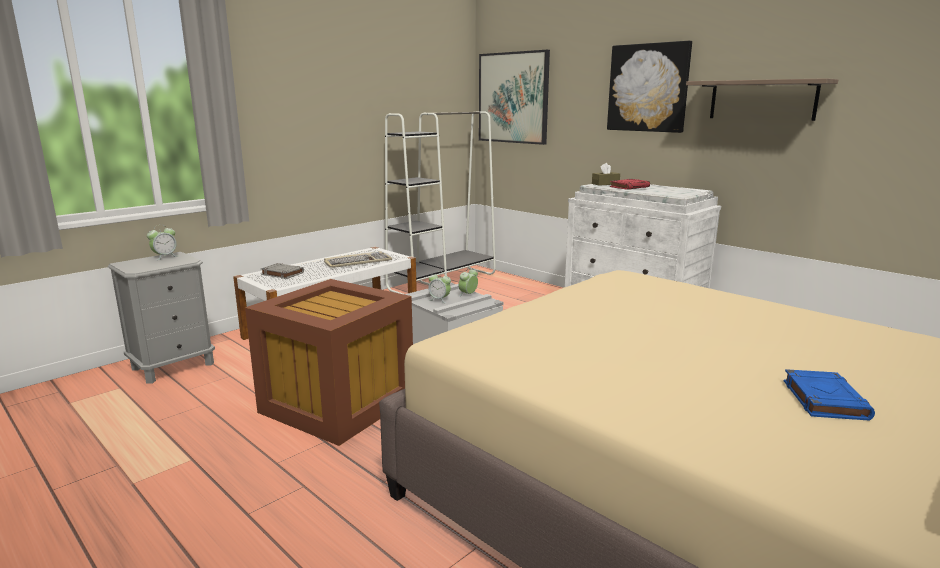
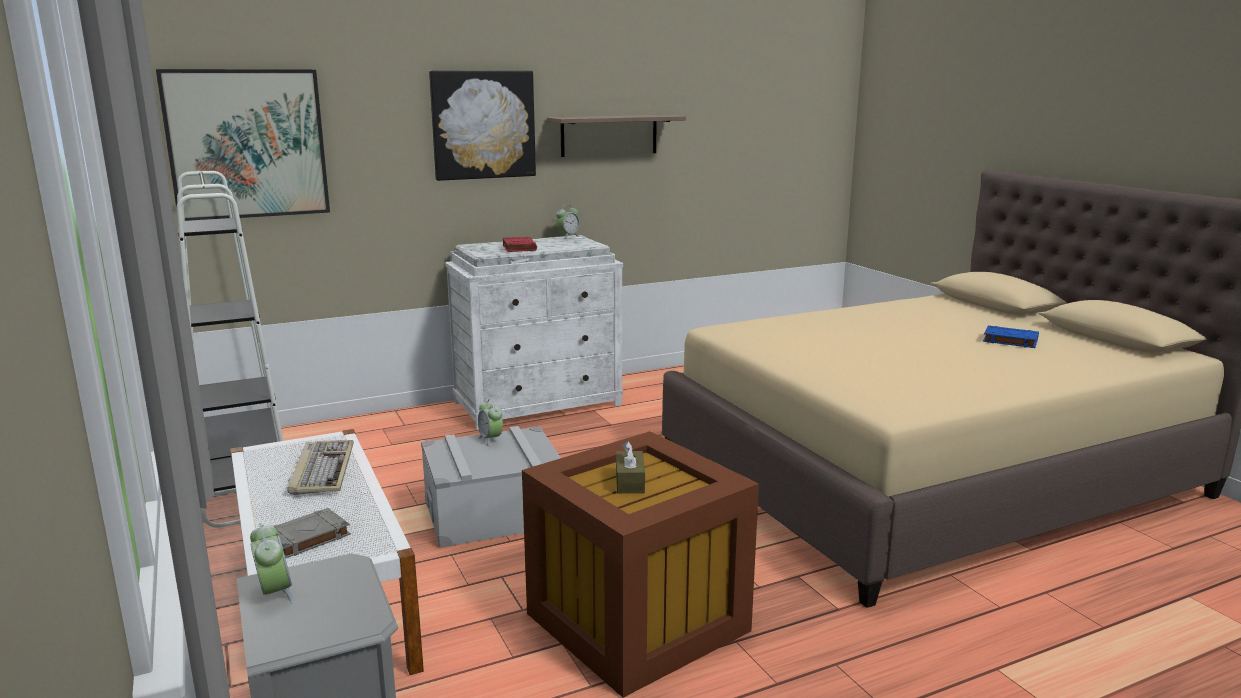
camera: 70 degrees left, 0 degrees up
(439, 300) = (490, 459): alarm clock -> alarm clock (568, 236)
(605, 184) = (483, 250): brown tissue box -> brown tissue box (630, 482)

